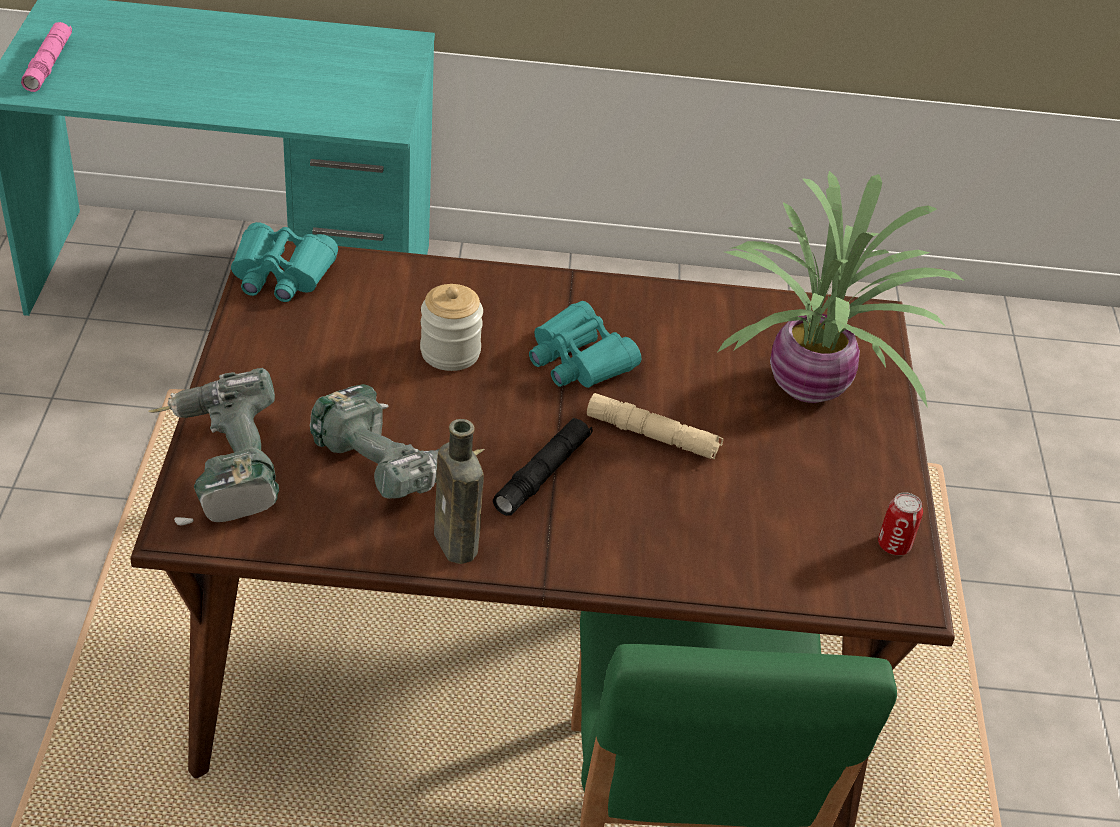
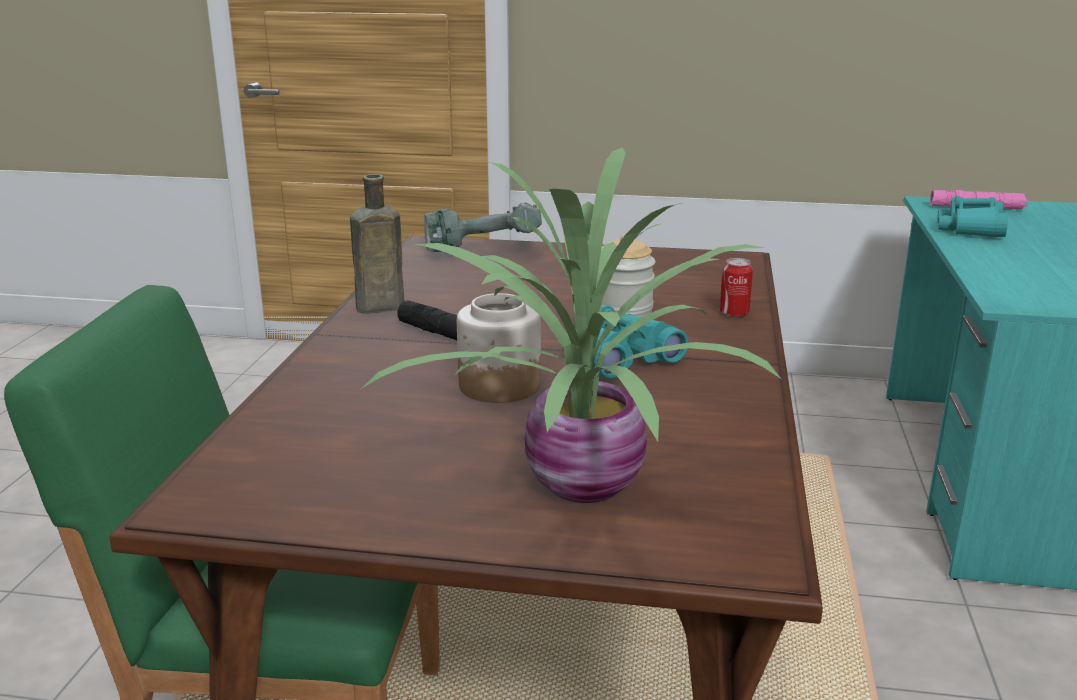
camera: 100 degrees right, 20 degrees down
(281, 274) = (717, 260): turquoise binoculars -> turquoise binoculars (971, 229)
(393, 465) = (476, 291): power drill -> none
(652, 435) = (498, 386): beige flashlight -> jar
(894, 545) = (274, 508): can -> can (734, 313)

